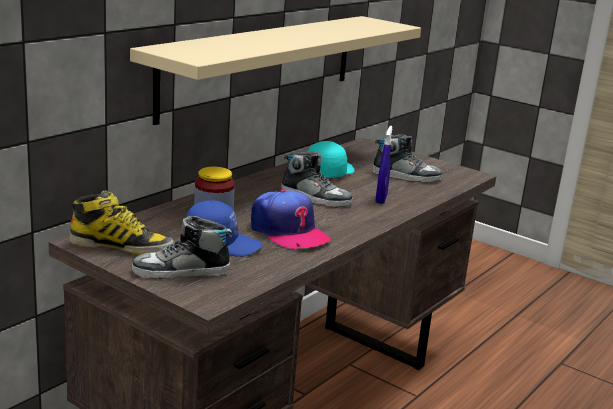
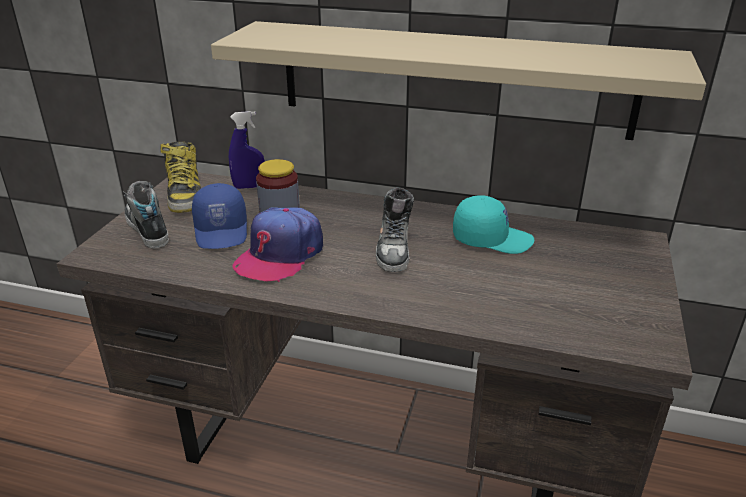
camera: 70 degrees right, 10 degrees up
(381, 199) = (441, 290): blue spray bottle -> blue spray bottle (249, 187)
(406, 176) = (557, 292): shoe -> none

